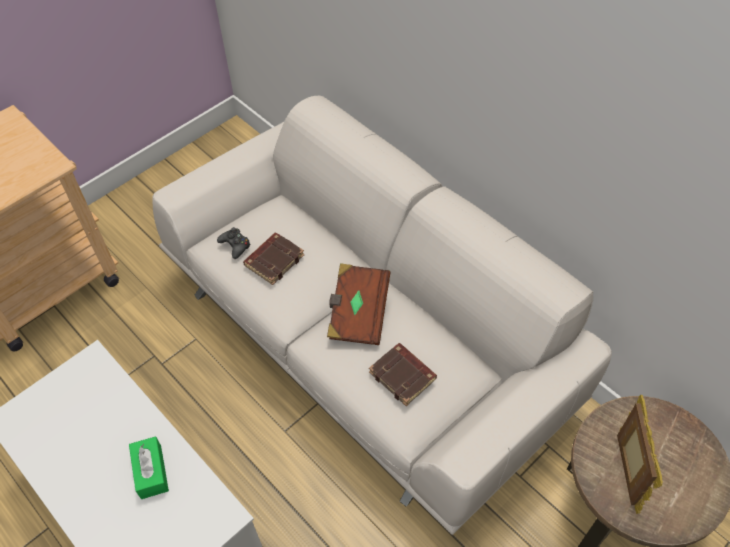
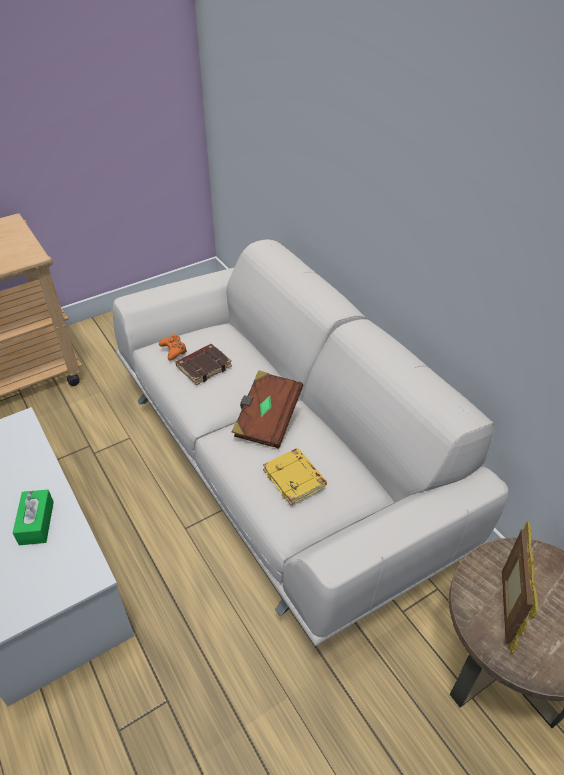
camera: 10 degrees right, 10 degrees down
(235, 245) = (173, 350): black game controller -> orange game controller
(403, 376) = (295, 479): brown book -> yellow book

